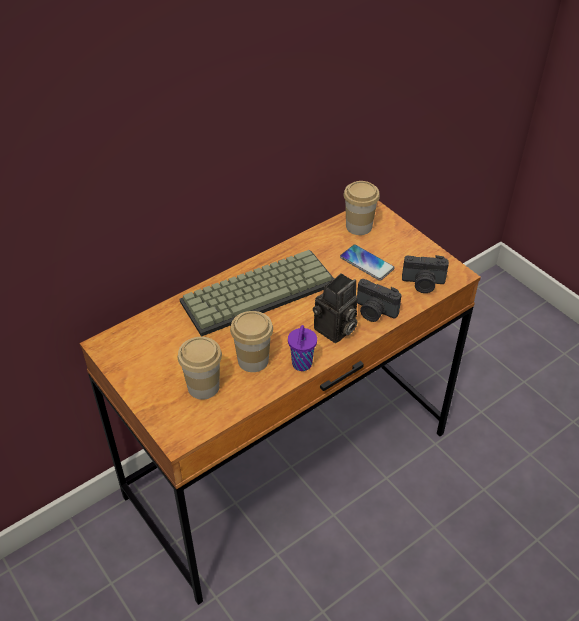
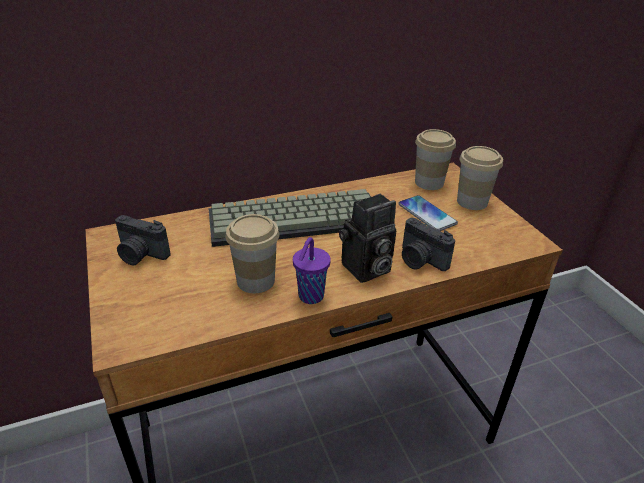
camera: 15 degrees right, 10 degrees down
(203, 387) = (184, 296): cup -> cup (472, 202)
(423, 284) = (488, 244): camera -> camera (140, 255)

